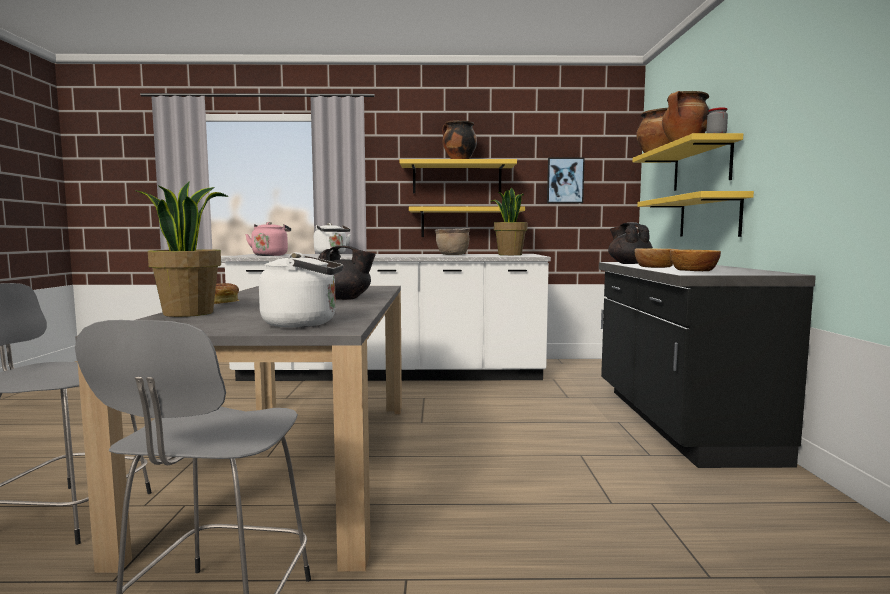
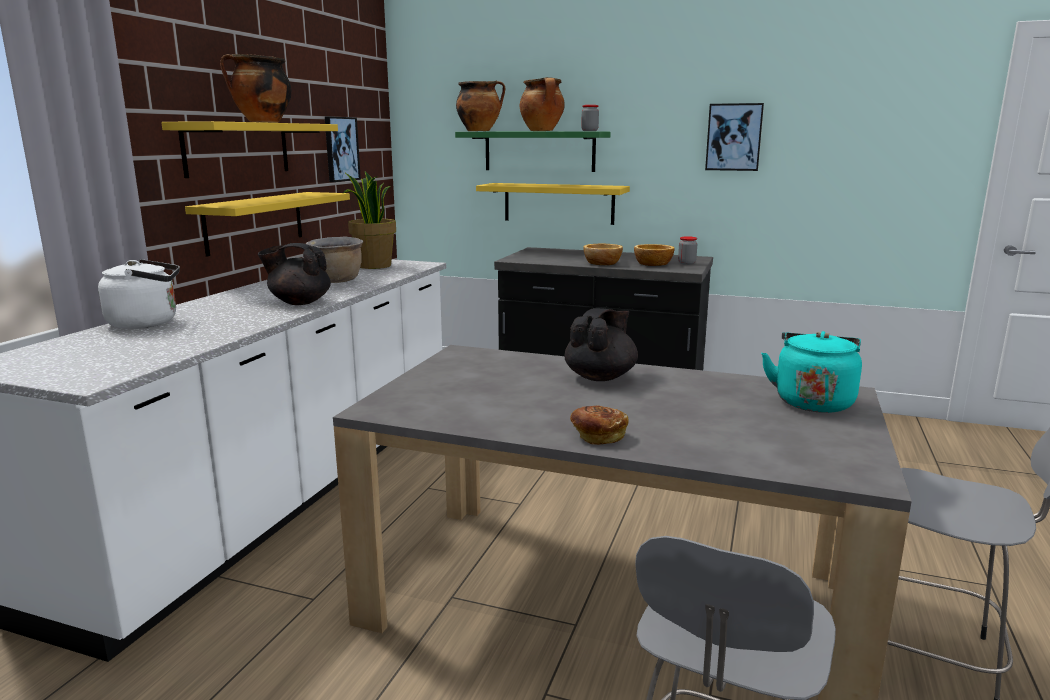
camera: 70 degrees left, 10 degrees up
(188, 313) = (719, 452): potted plant -> none
(270, 255) = (116, 359): pink kettle -> none
(305, 324) = (812, 401): white kettle -> turquoise kettle
(629, 263) = (541, 260): black teapot -> black teapot (299, 302)
(701, 166) = (539, 151): yellow shelf -> green shelf
(731, 273) = (686, 263): none -> jar
(844, 107) = (734, 137): none -> picture

